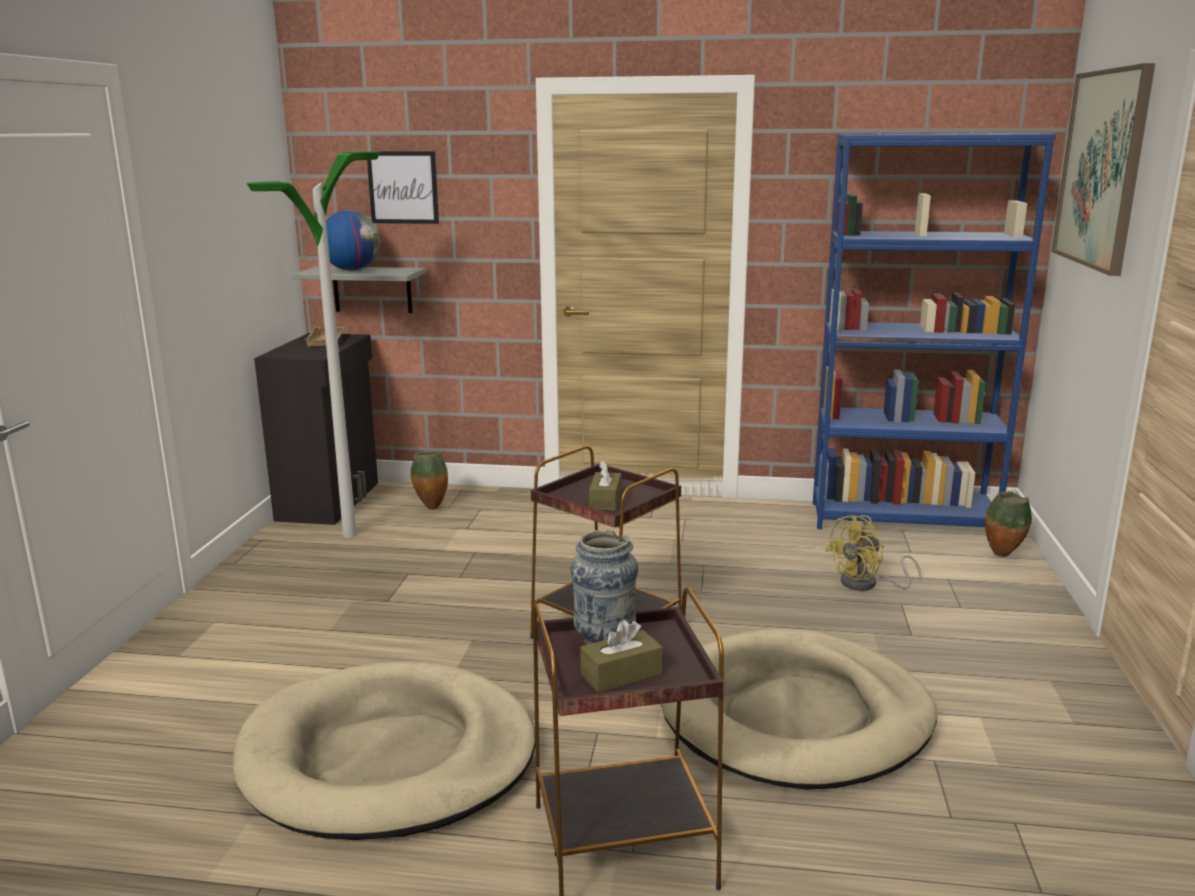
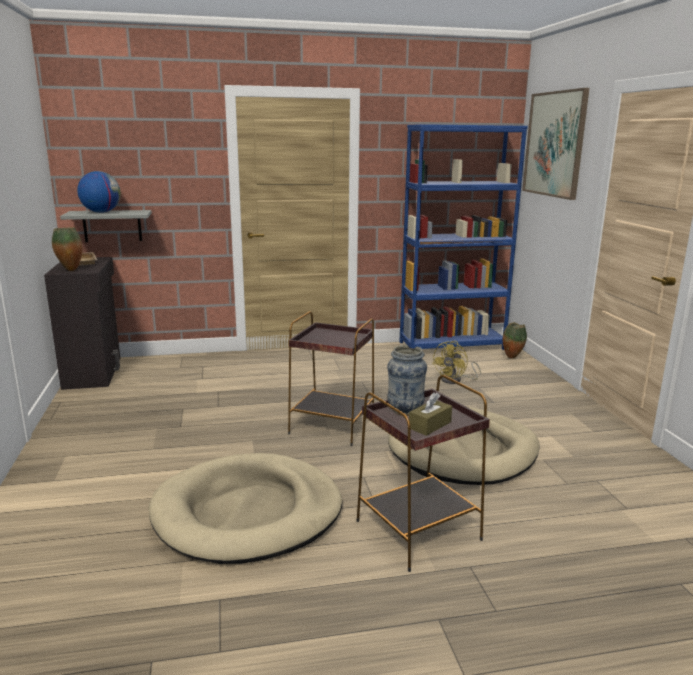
camera: 20 degrees left, 0 degrees up
(349, 534) = (123, 391): floor lamp -> none
(403, 187) = (133, 156): picture -> none
(431, 507) = (169, 369): vase -> vase (70, 270)
(605, 501) = (335, 342): brown tissue box -> none

